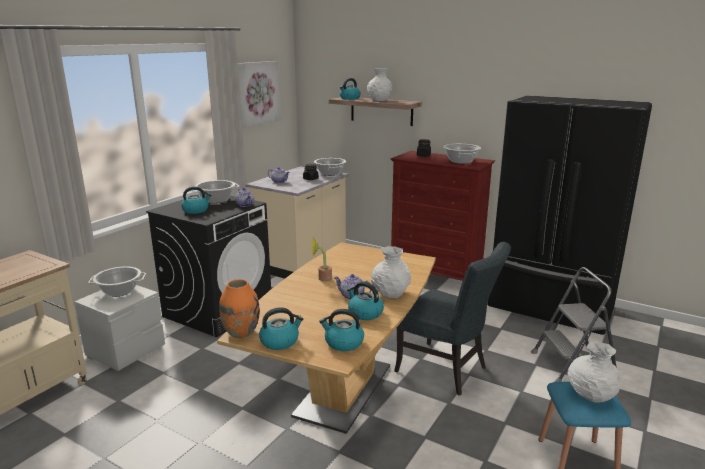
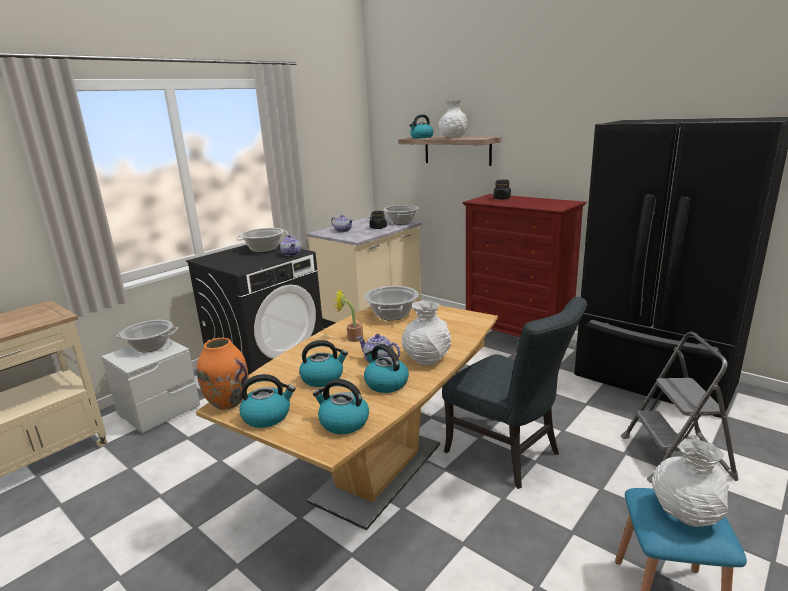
camera: 10 degrees right, 0 degrees up
(196, 210) = (236, 260): kettle -> kettle (323, 378)
(256, 93) = (321, 136): picture -> none
(461, 161) = (544, 203): cooking pot -> cooking pot (392, 315)

